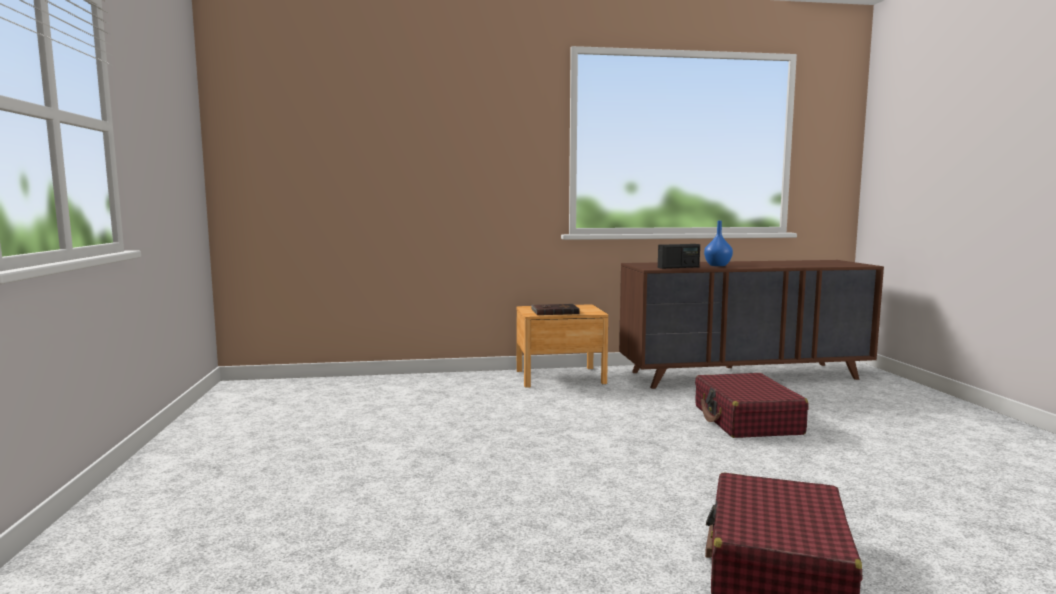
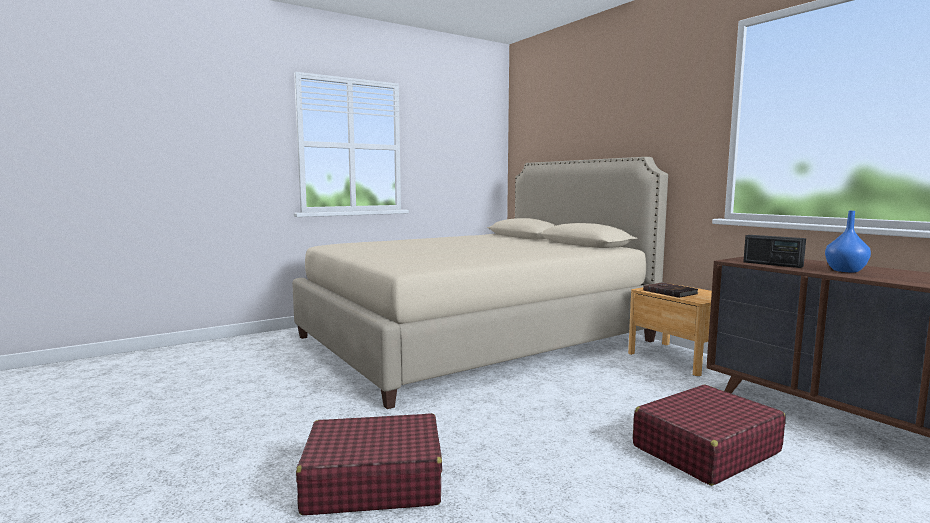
camera: 65 degrees right, 0 degrees up
(376, 433) = (474, 339): none -> beige bed

